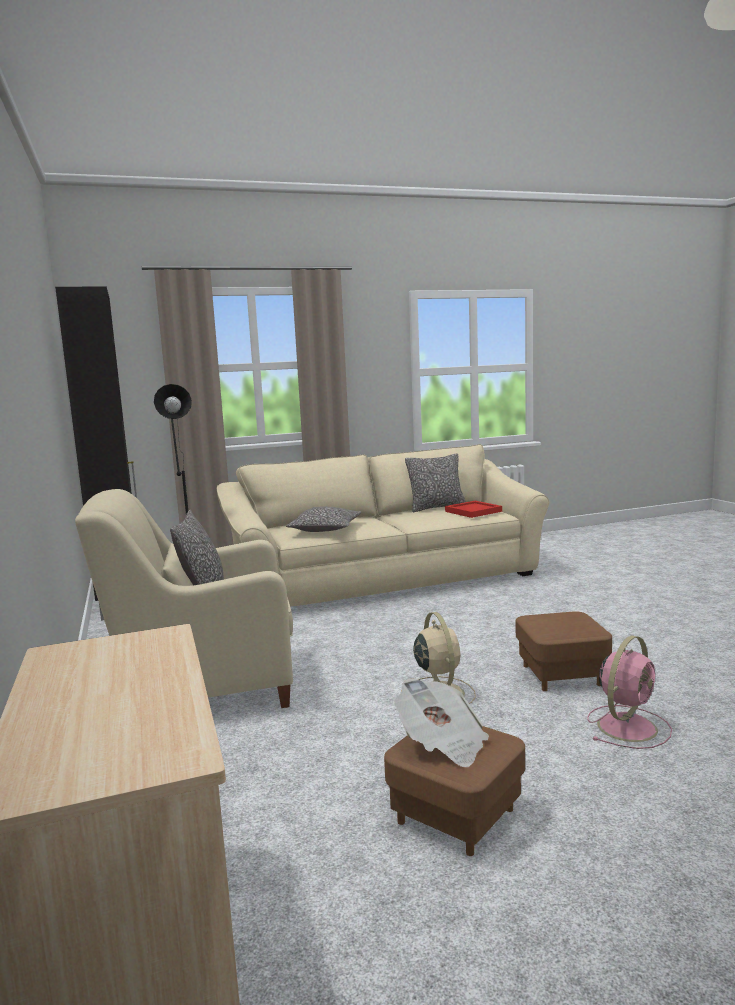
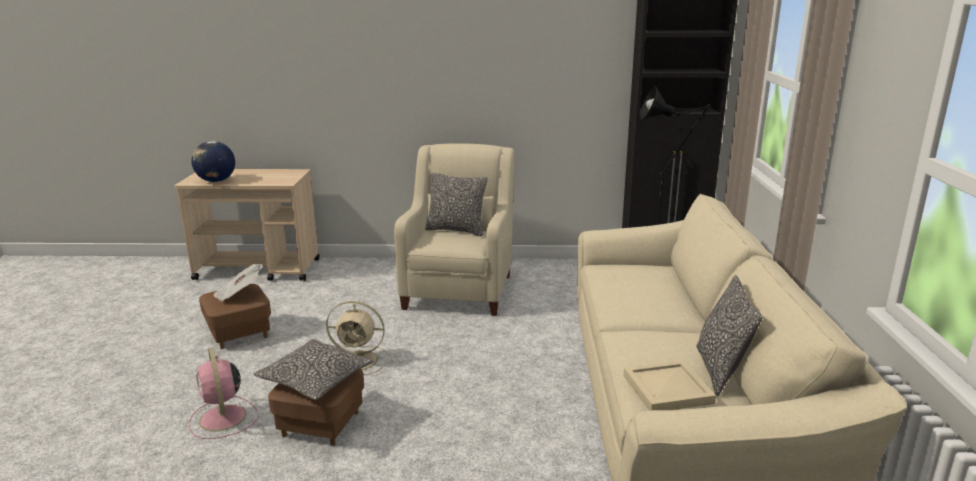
camera: 110 degrees right, 10 degrees up
(163, 717) = (216, 181): none -> globe
(325, 529) = (628, 284): pillow -> pillow (315, 379)
(473, 511) = (666, 389): red tray -> beige tray

